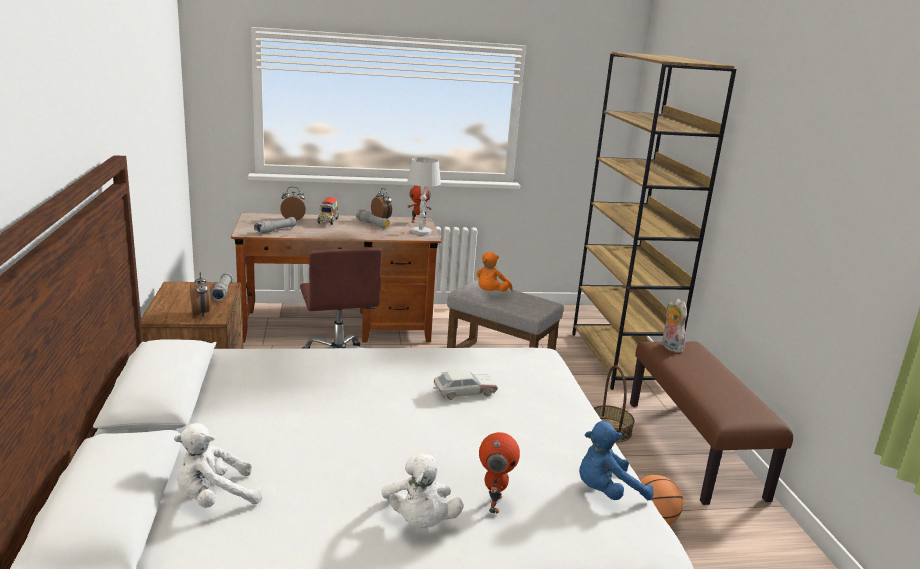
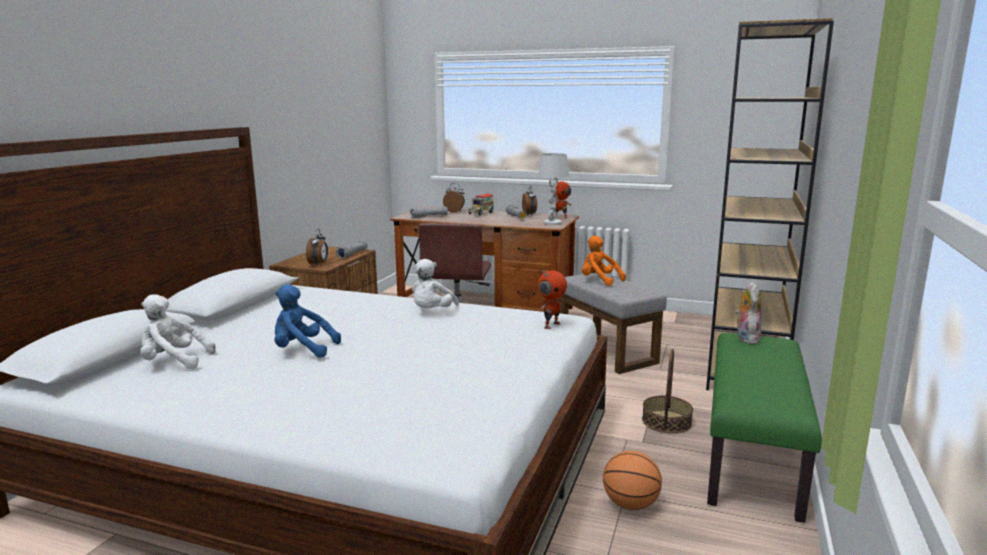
camera: 30 degrees right, 5 degrees down
(420, 522) = (283, 402): white plush toy -> white plush toy (432, 312)
(464, 391) = (451, 332): toy car -> none
(490, 293) = (599, 281): orange plush toy -> orange plush toy turned 75 degrees clockwise
(493, 503) = (357, 402): toy robot -> toy robot (551, 325)
(606, 492) = (476, 418): blue plush toy -> blue plush toy (302, 350)
(694, 449) = (753, 455): brown bench -> green bench

